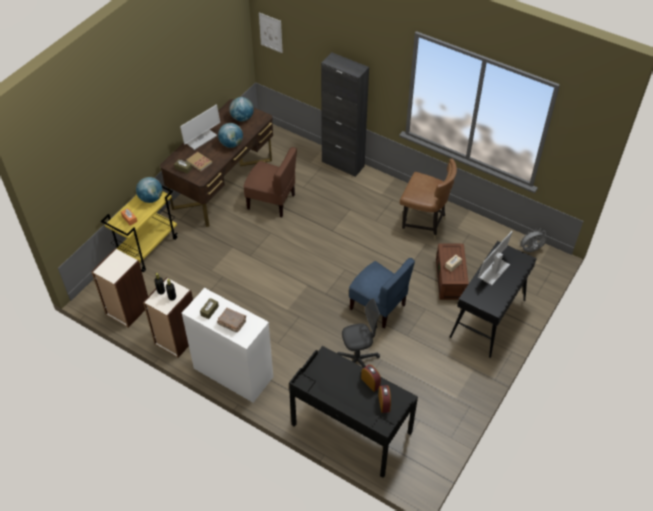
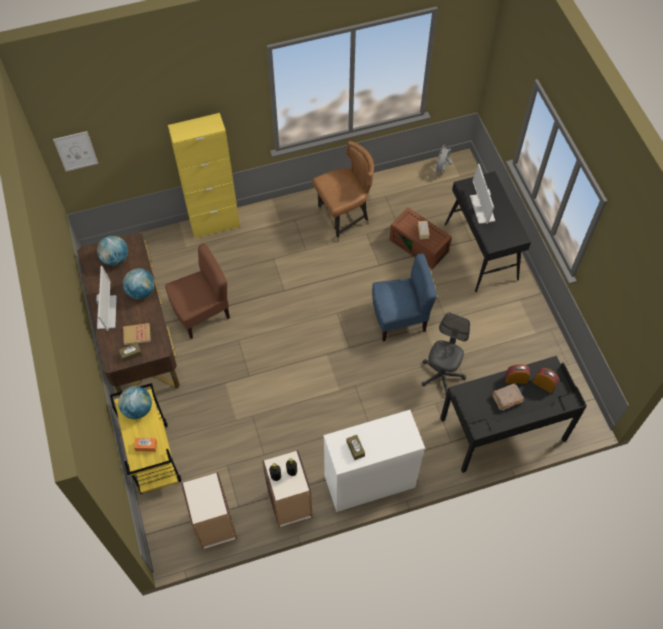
camera: 50 degrees left, 10 degrees up
(232, 322) = (385, 439): brown book -> brown book (506, 399)
(343, 164) = (215, 224): black cabinet -> yellow cabinet

